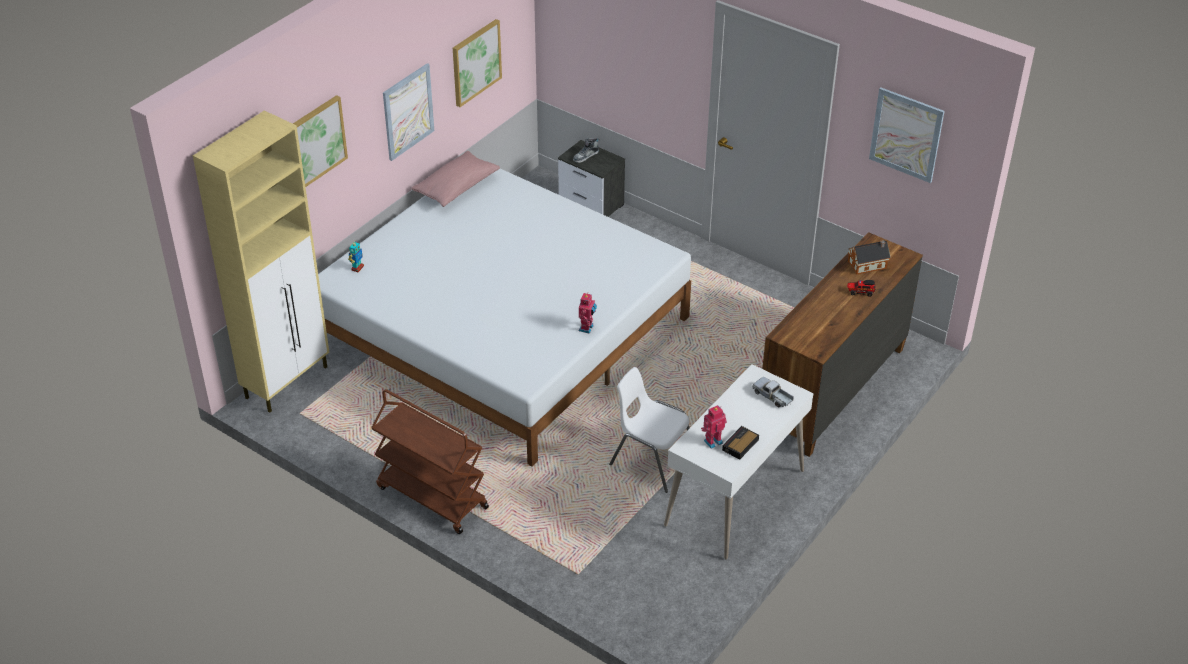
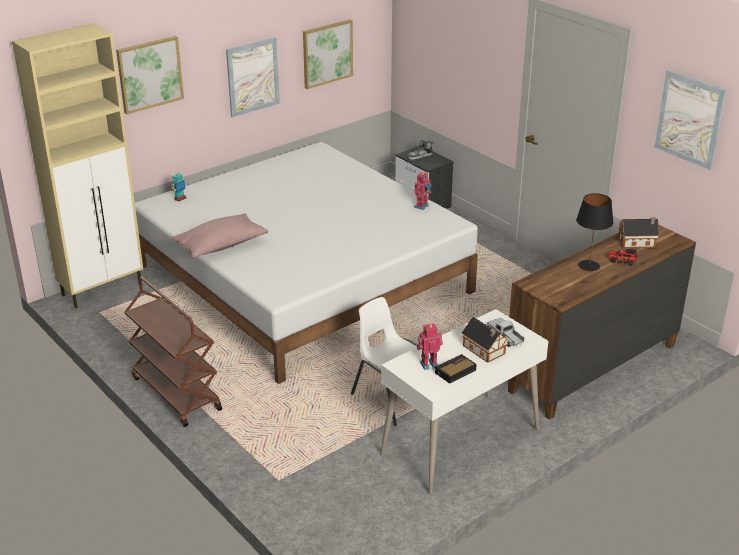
camera: 15 degrees right, 10 degrees down
(456, 188) = (293, 158): pink pillow -> pink pillow (221, 245)
(587, 328) = (355, 265): toy robot -> toy robot (422, 206)
(759, 416) = (484, 350): none -> toy house
(831, 302) = (589, 265): none -> black table lamp

